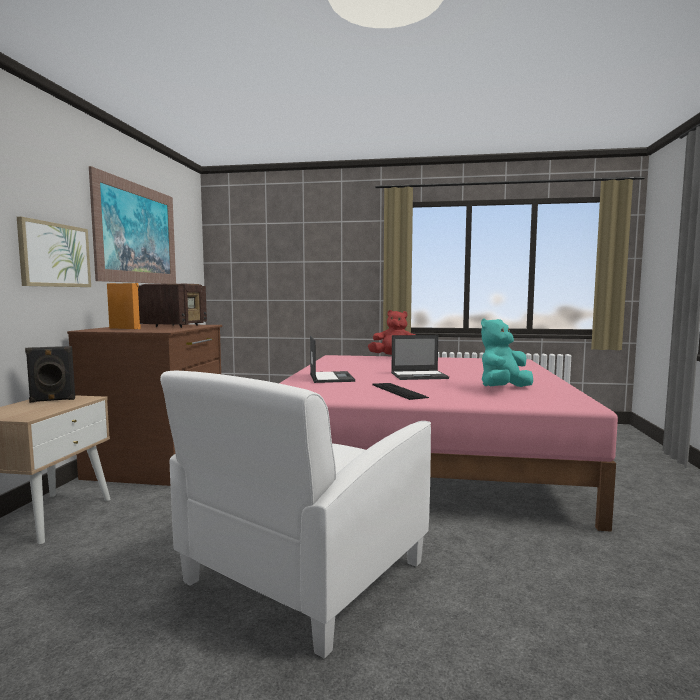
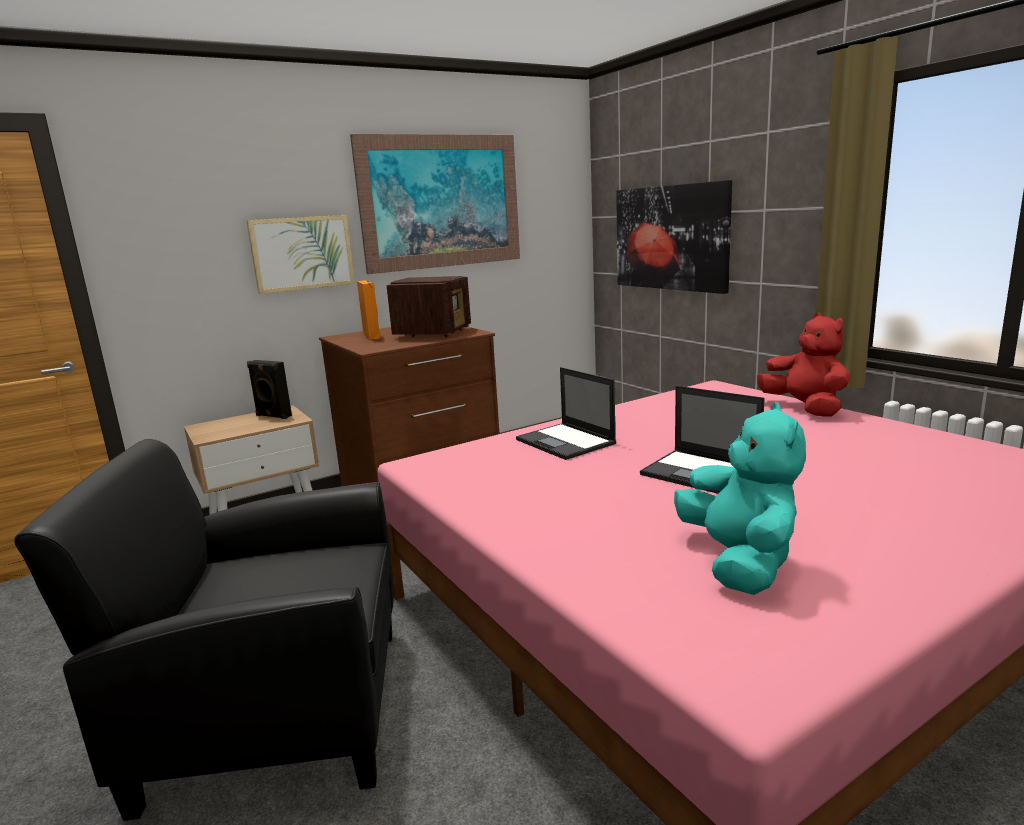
camera: 50 degrees right, 10 degrees up
(175, 326) = (434, 333): radio -> radio turned 45 degrees counterclockwise
(276, 276) = (670, 238): none -> picture
(303, 573) = (275, 712): white armchair -> black armchair
(331, 377) = (566, 442): laptop -> laptop turned 105 degrees clockwise
(398, 391) = (559, 503): keyboard -> none
(503, 389) = (739, 562): turquoise plush toy -> turquoise plush toy turned 75 degrees clockwise

